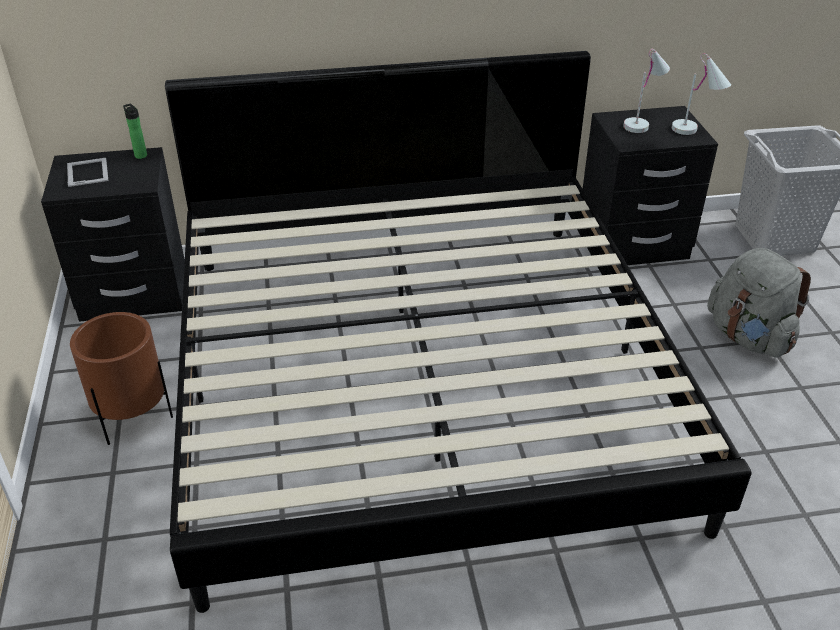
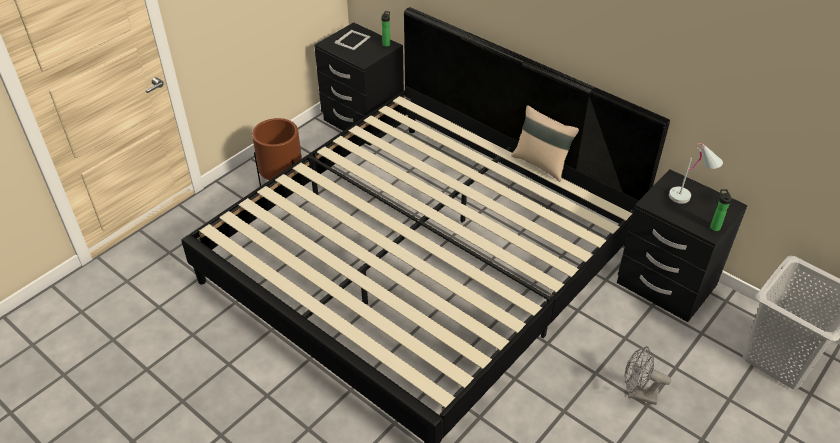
camera: 50 degrees right, 5 degrees up
(439, 193) = (541, 163): none -> beige pillow
(695, 132) = (714, 226): white table lamp -> bottle
(748, 337) = (637, 394): grey backpack -> grey fan

